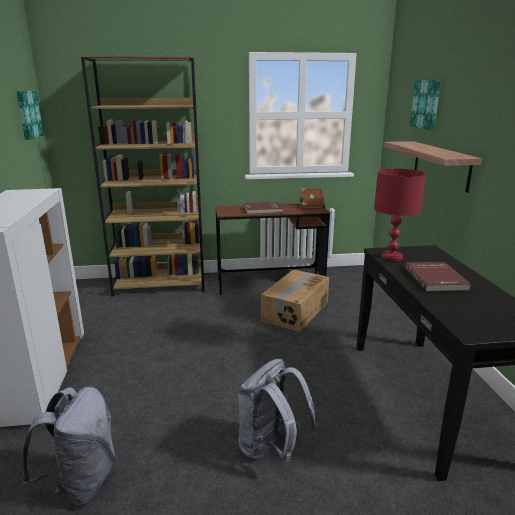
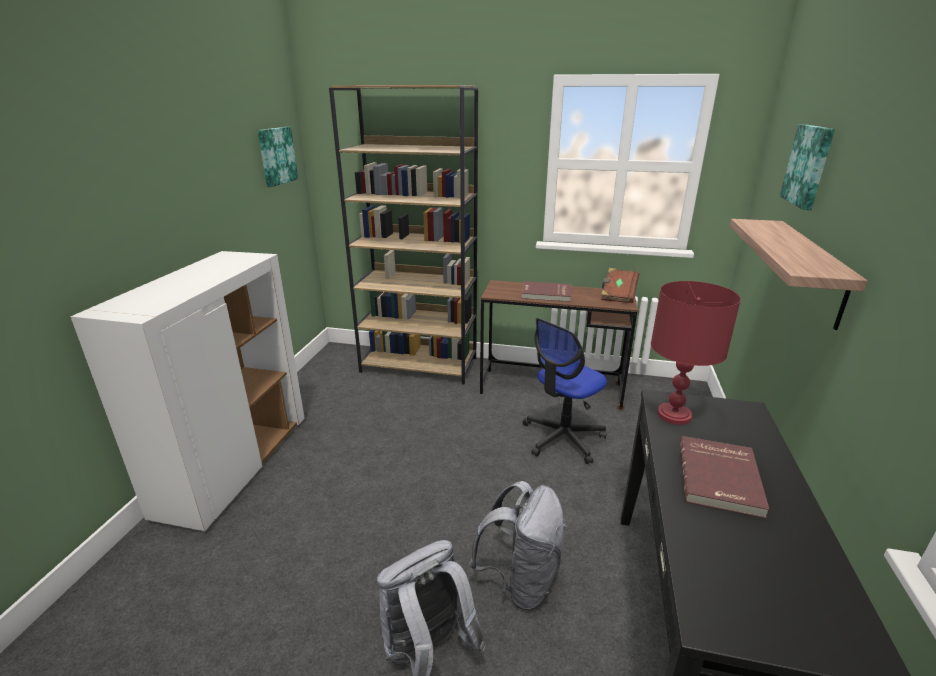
camera: 20 degrees right, 5 degrees up
(81, 483) = (200, 626): grey backpack -> grey backpack (520, 581)
(294, 311) = (562, 438): cardboard box -> office chair

